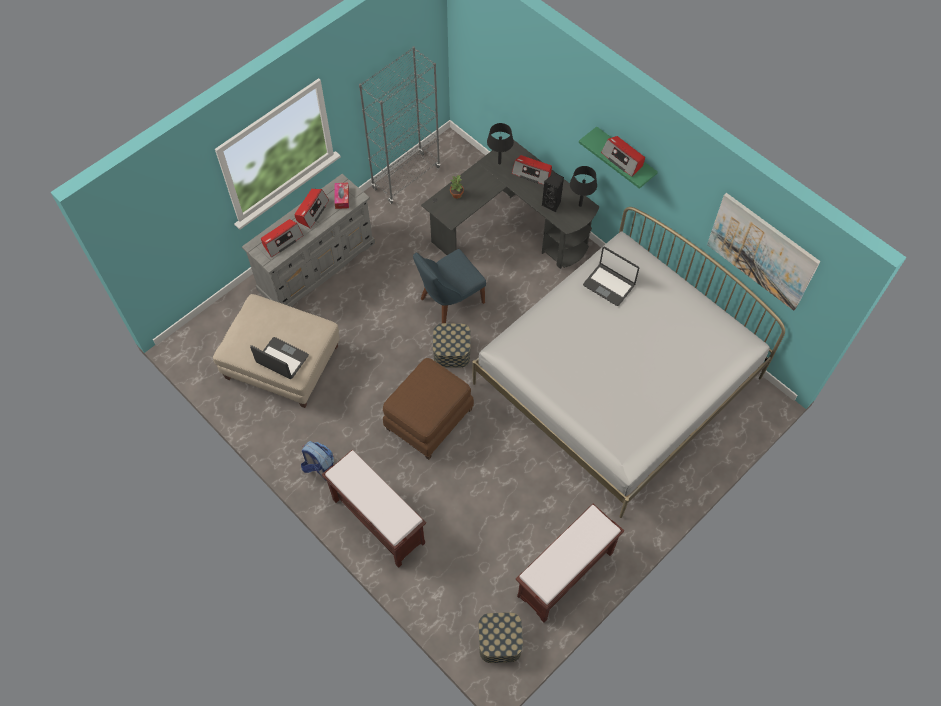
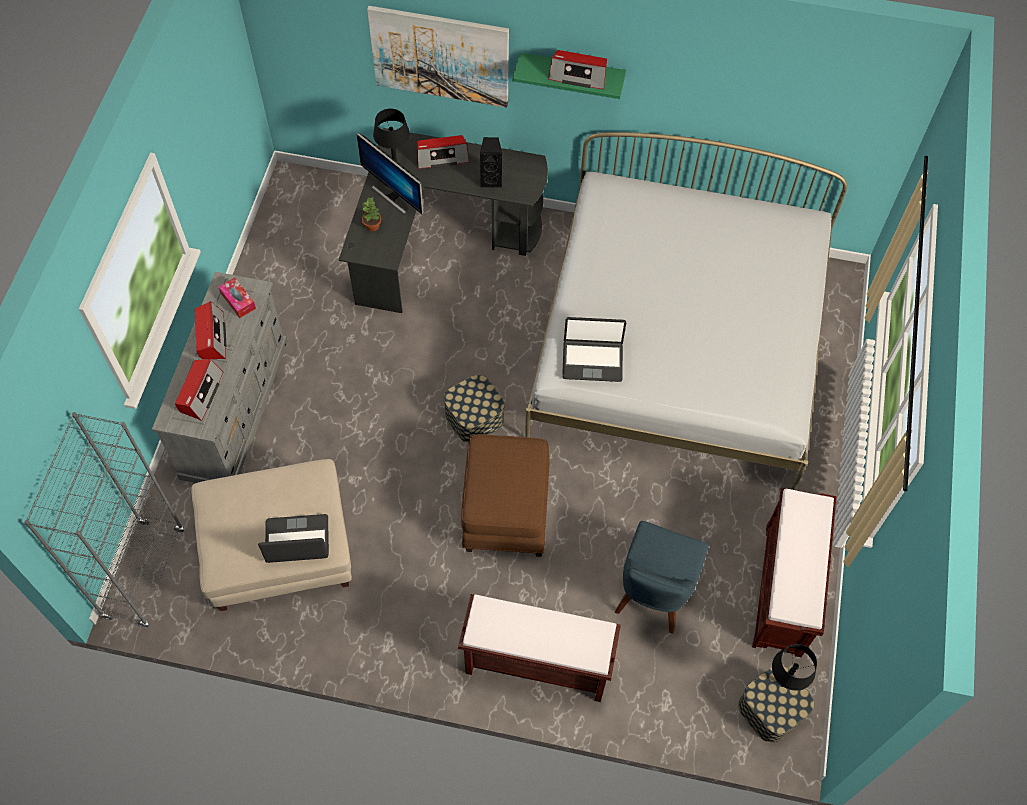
camera: 35 degrees left, 0 degrees up
(320, 468) = (422, 646): backpack -> none
(406, 178) = (268, 245): grey bookcase -> grey bookcase (144, 573)
(449, 301) = (428, 361): blue chair -> blue chair (653, 593)
(484, 183) = (394, 195): none -> monitor
(580, 205) = (523, 165): black table lamp -> black table lamp (782, 684)
(609, 285) = (622, 236): laptop -> laptop (592, 360)
(761, 251) = (798, 101): picture -> picture (440, 56)

